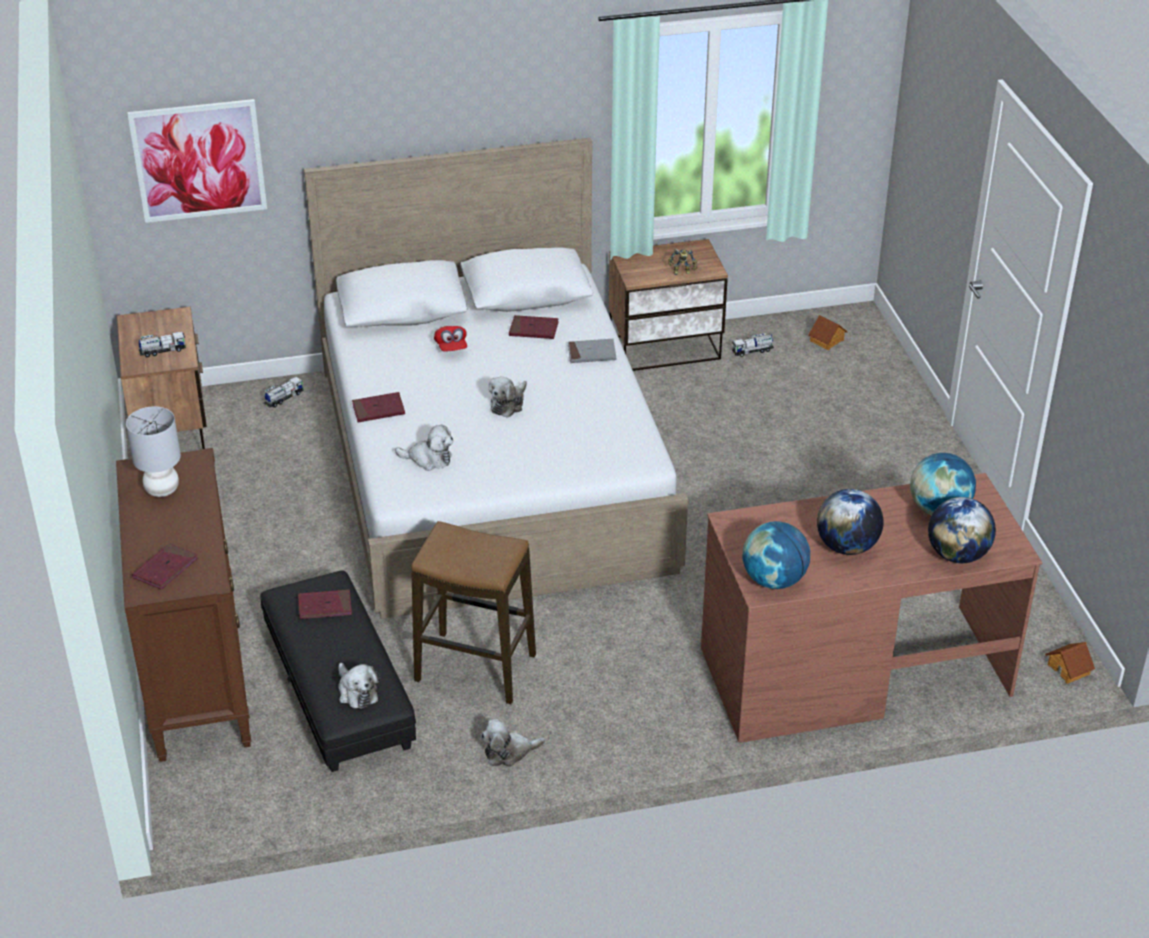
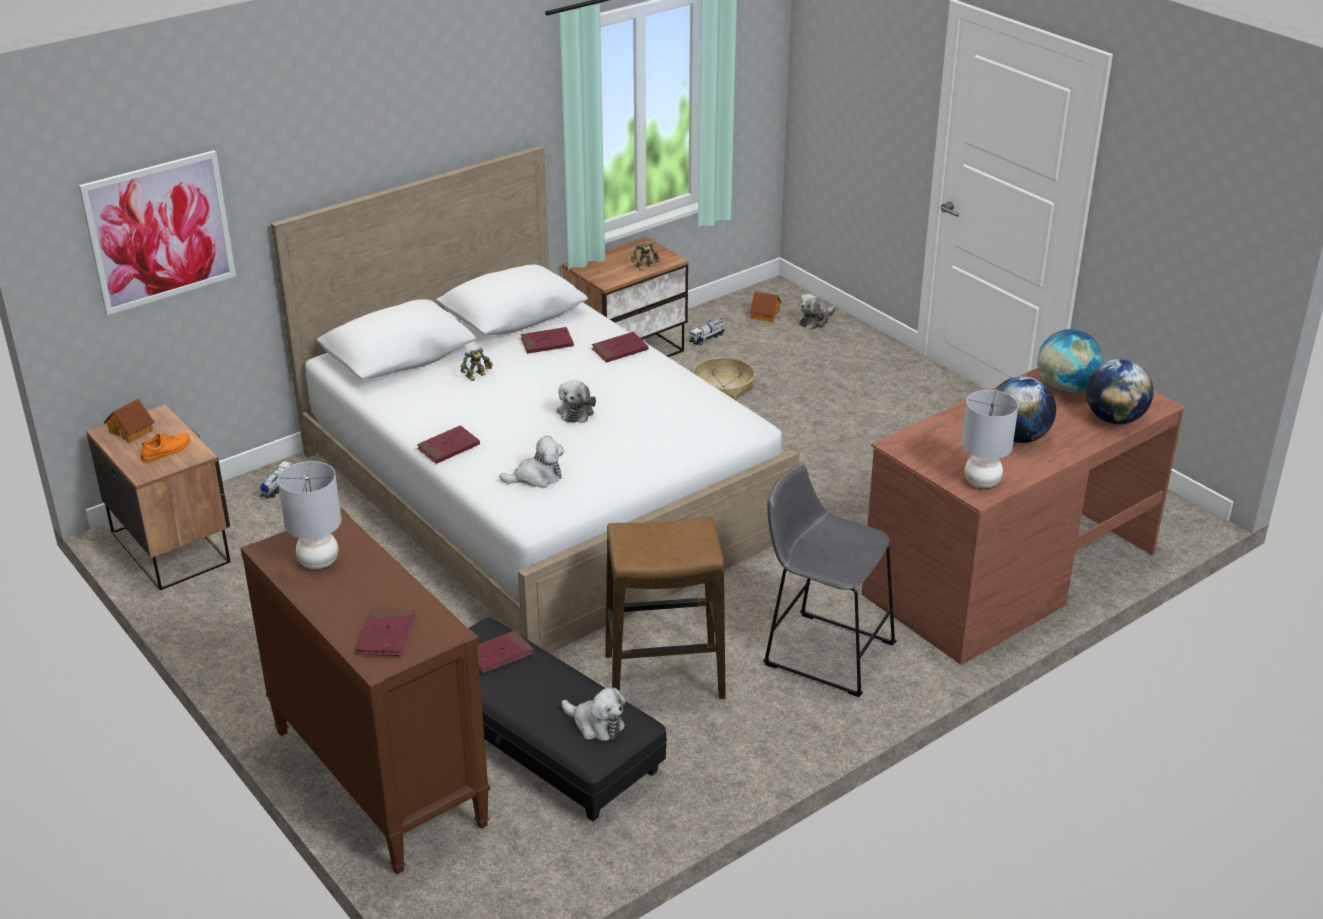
camera: 25 degrees left, 5 degrees down
(163, 351) = (166, 451): toy truck -> orange shoe
(451, 347) = (477, 376): red cap -> toy robot
(509, 752) = (757, 743): plush toy -> plush toy (815, 321)
(591, 353) = (620, 350): grey book -> red book
(626, 690) = (823, 651): none -> grey stool
(730, 406) = (723, 386): none -> basket
(774, 580) = (981, 482): globe -> grey table lamp
(1069, 669) = (1178, 519): toy house -> toy house (131, 431)

